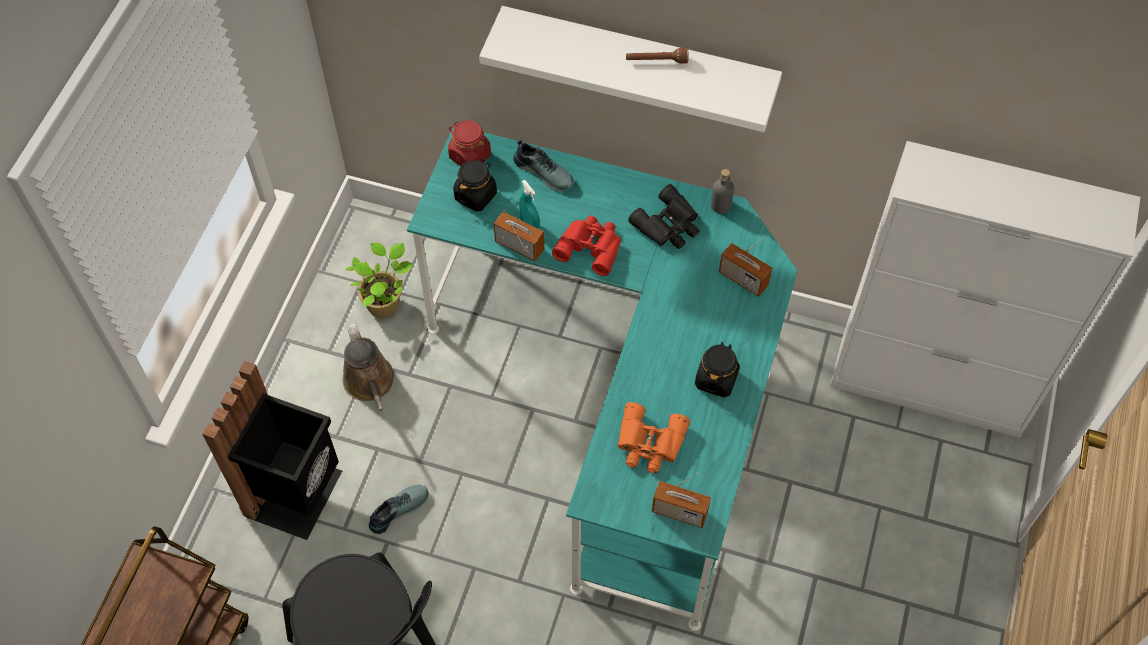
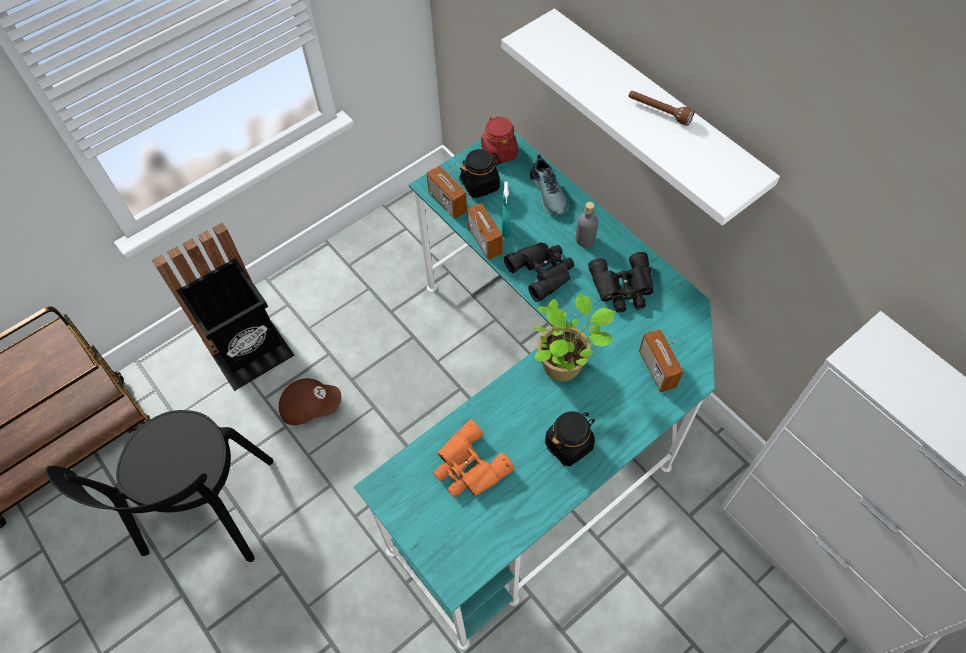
camera: 35 degrees right, 0 degrees up
(370, 383) = (359, 303): brown watering can -> none
(385, 303) = (411, 251): potted plant -> potted plant (565, 364)
(397, 509) = (310, 406): shoe -> brown cap
(590, 246) = (543, 271): red binoculars -> black binoculars
(679, 512) = (449, 546): radio -> radio (447, 202)
(720, 205) = (682, 294): grey bottle -> grey bottle (585, 239)

